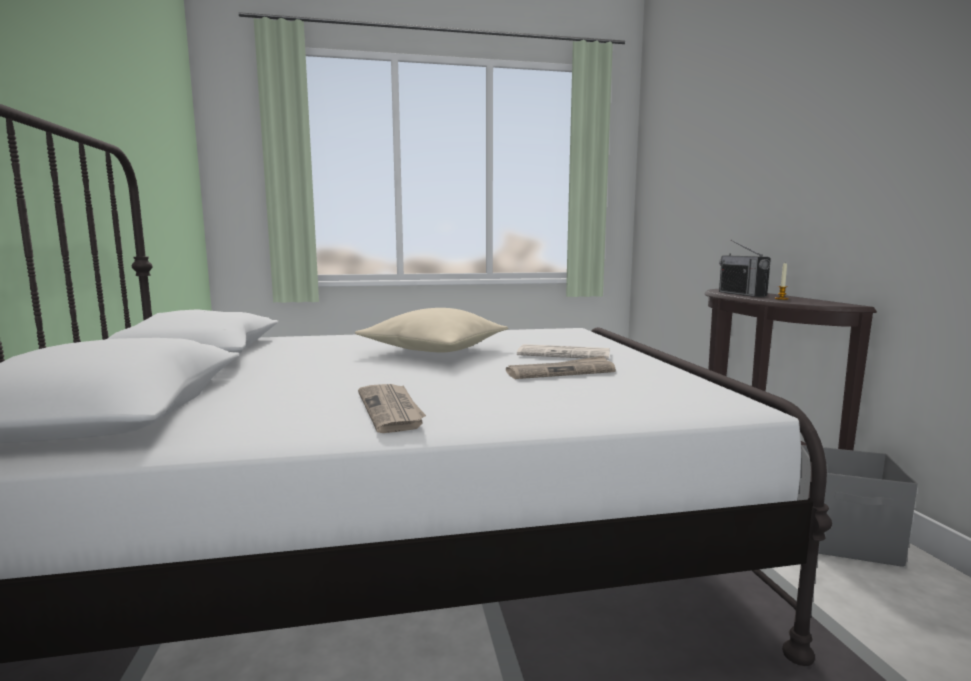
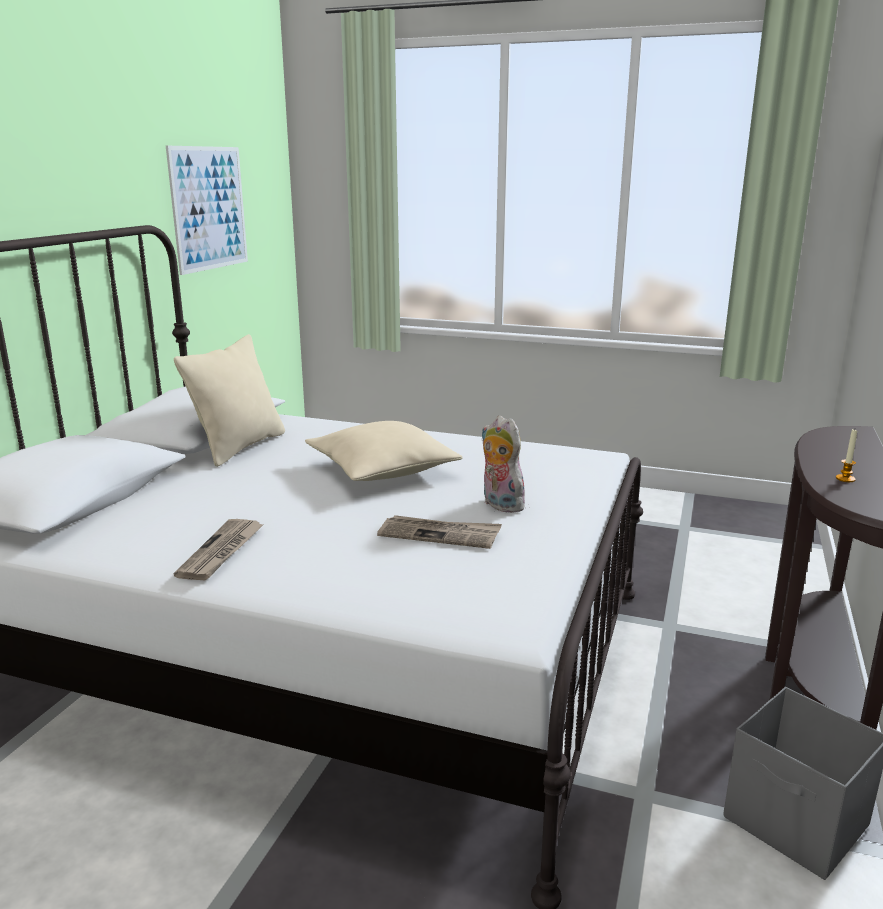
camera: 30 degrees right, 10 degrees up
(148, 157) = (209, 208): none -> picture
(267, 354) = (239, 447): none -> beige pillow
(565, 354) = (499, 505): newspaper -> plush toy
(742, 294) = (826, 453): radio -> none

